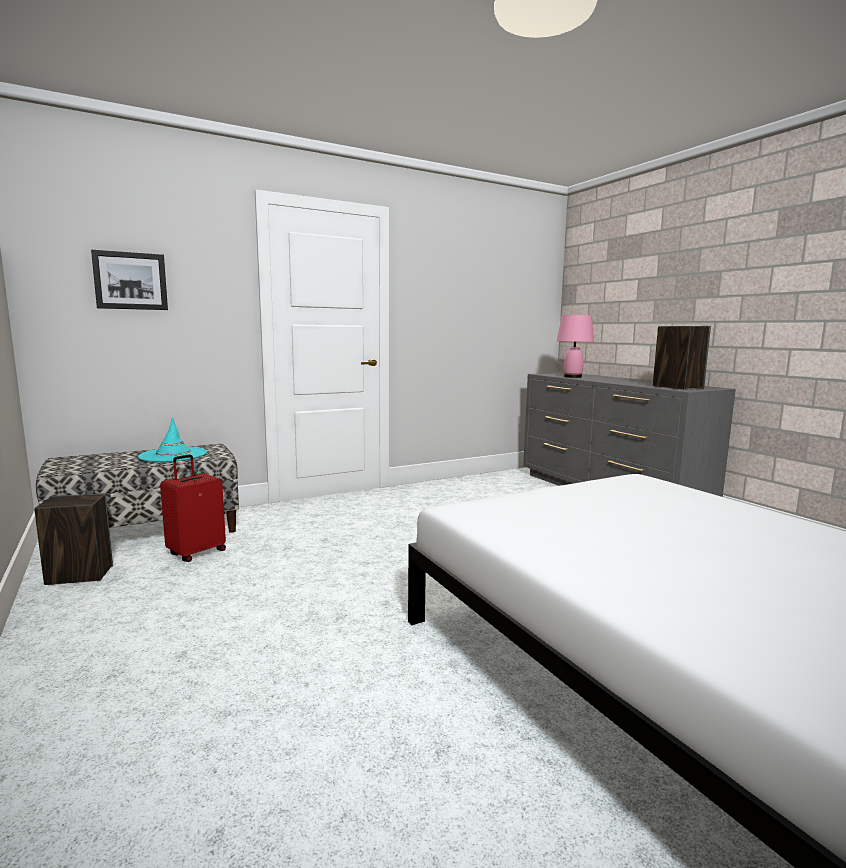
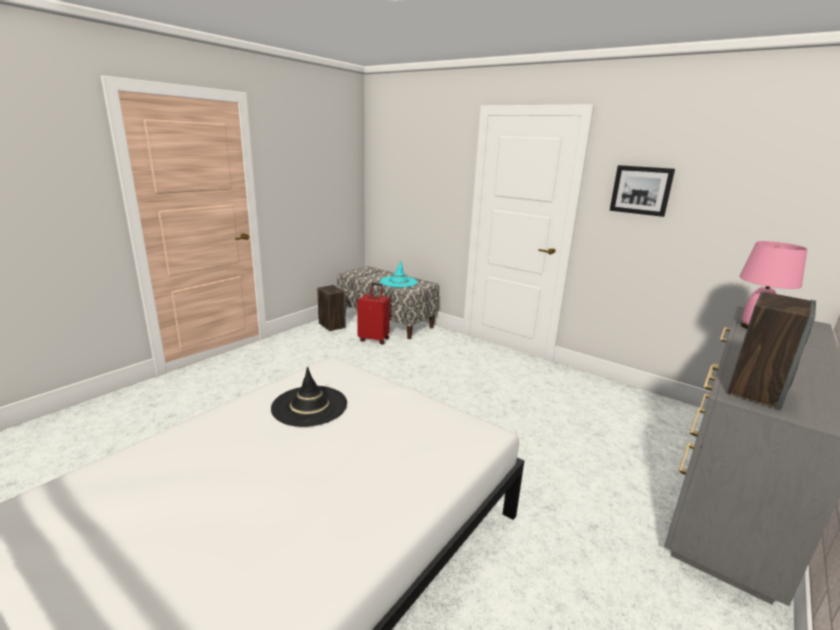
camera: 65 degrees right, 10 degrees up
(130, 281) = (408, 173): picture -> picture (641, 190)
(574, 529) = (309, 406): none -> black hat

